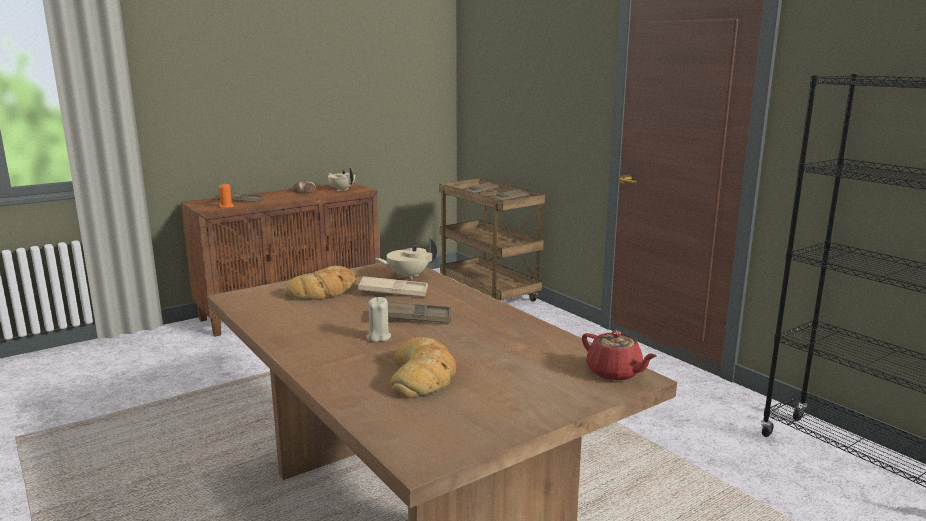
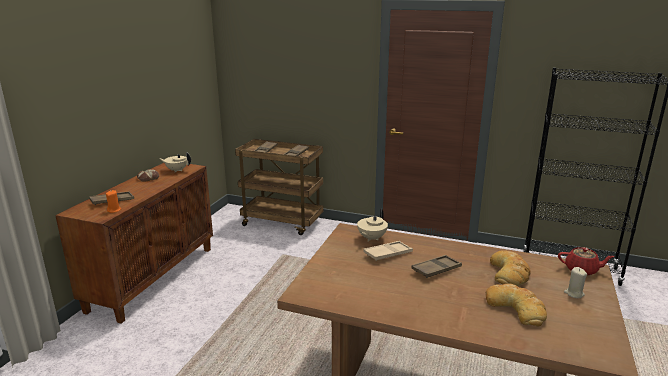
camera: 35 degrees left, 5 degrees up
(324, 291) = (347, 267): bread -> bread (509, 273)
(378, 337) = (447, 291): beige candle -> beige candle (574, 293)

